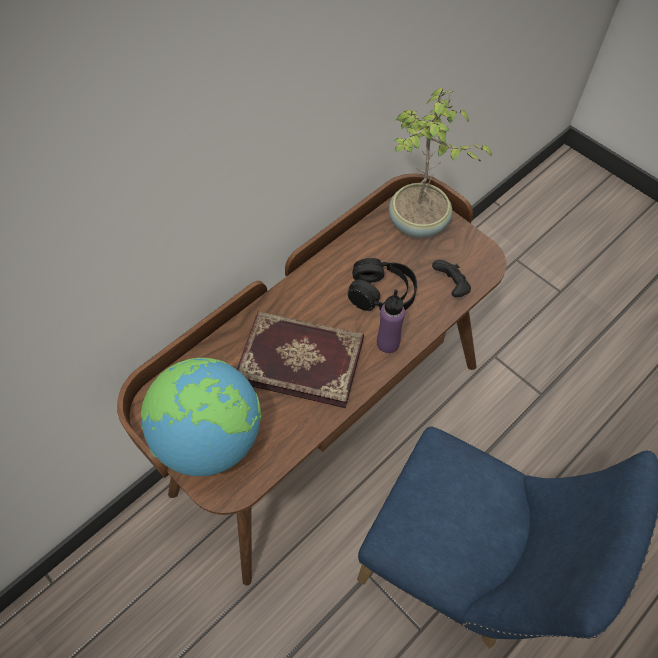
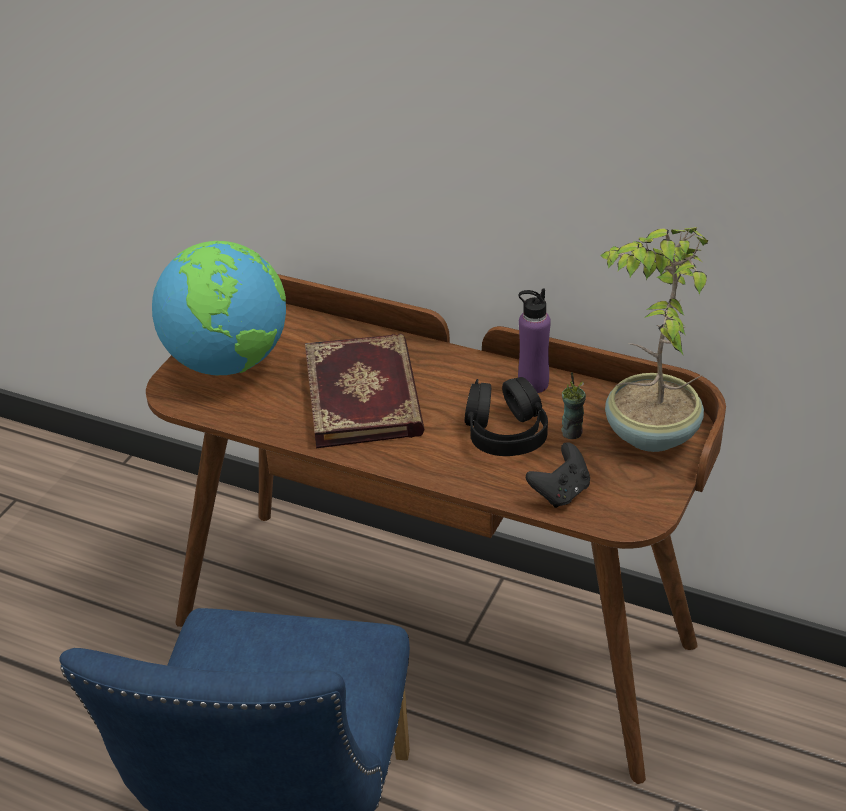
camera: 70 degrees right, 20 degrees down
(388, 343) = (430, 458): purple bottle -> purple bottle (533, 384)
(397, 259) = (572, 432): none -> cup

